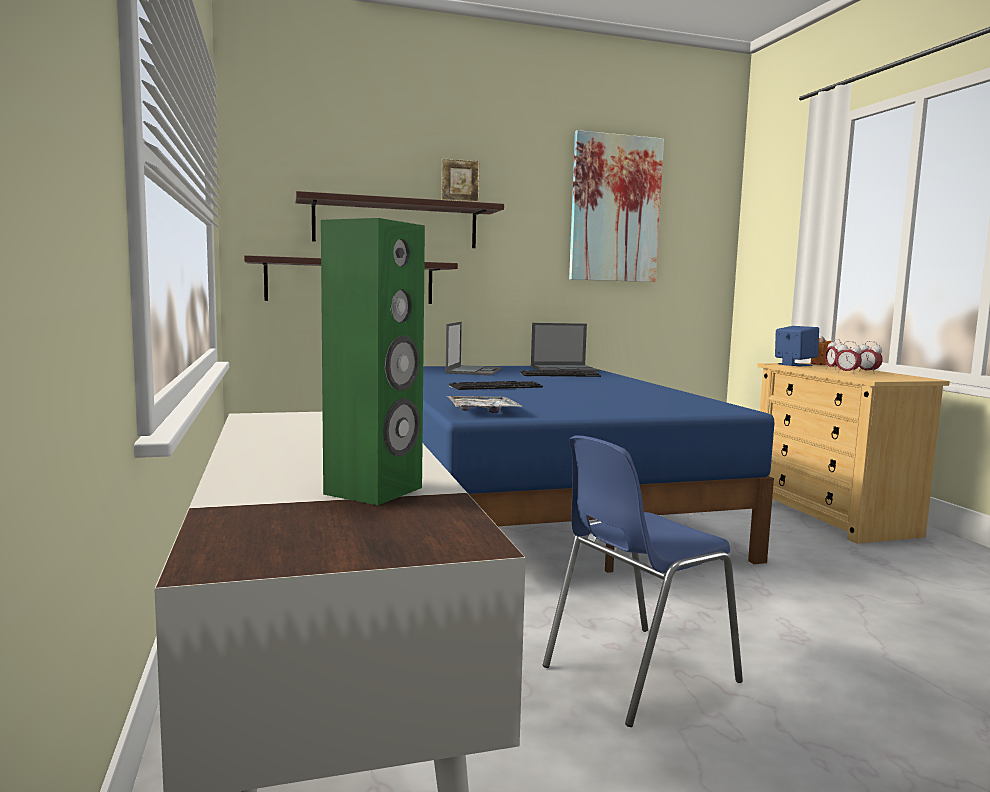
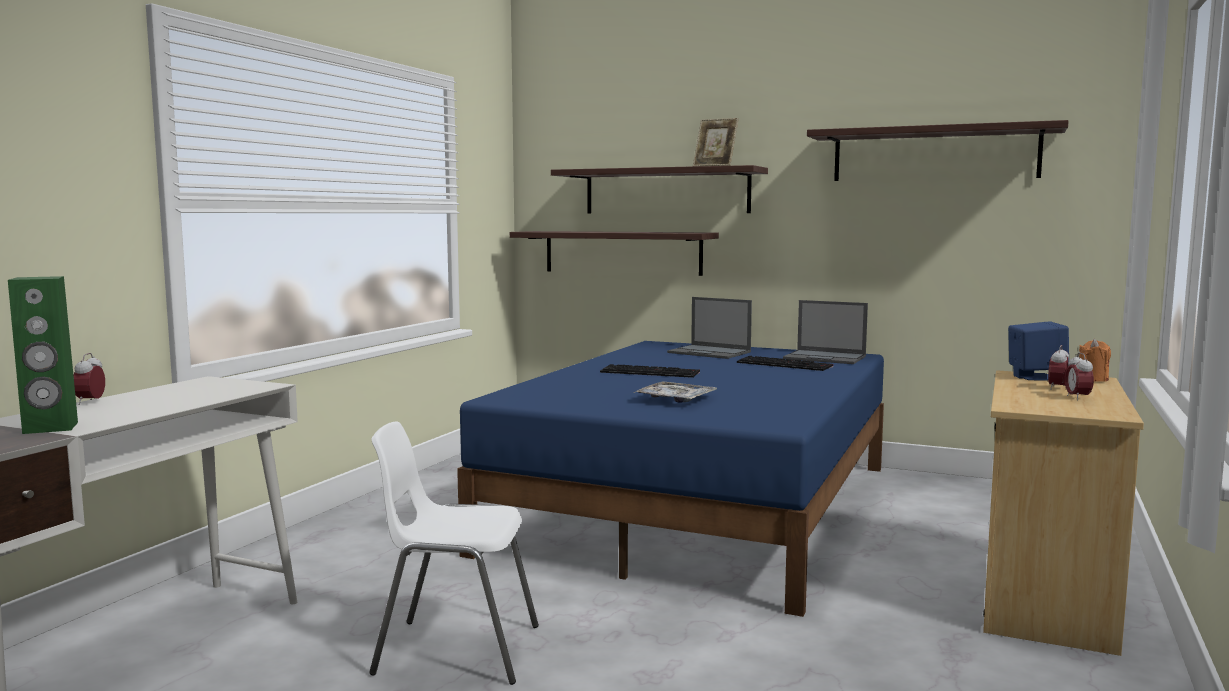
camera: 40 degrees right, 0 degrees up
(474, 371) = (710, 352): laptop -> laptop turned 75 degrees clockwise
(482, 411) = (526, 395): tray -> tray (676, 399)
(615, 209) = (934, 155): picture -> shelf
(637, 673) = (456, 650): blue chair -> white chair
(847, 373) = (1033, 395): alarm clock -> alarm clock (90, 402)

